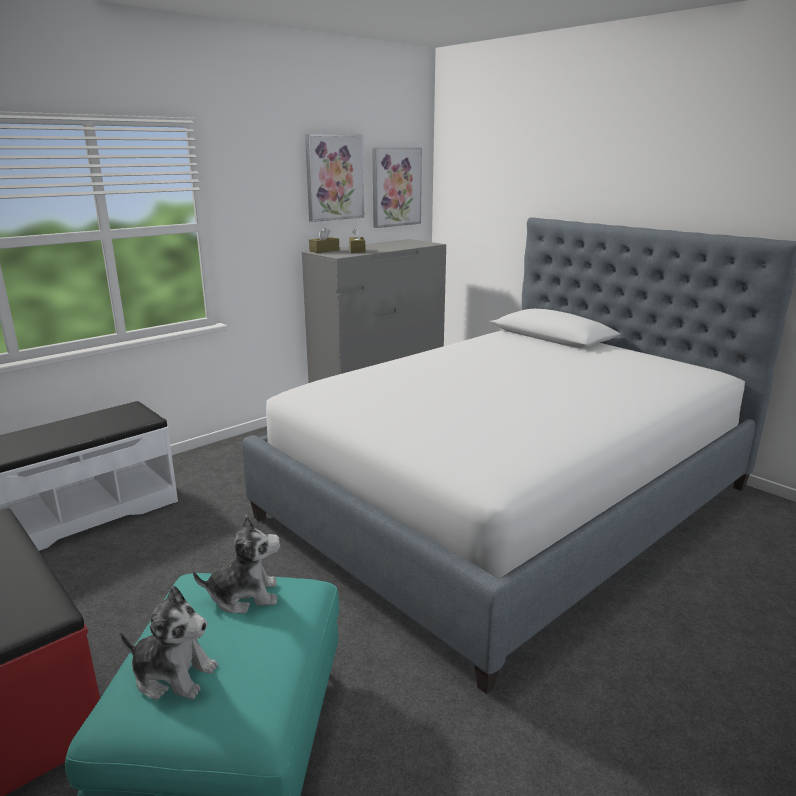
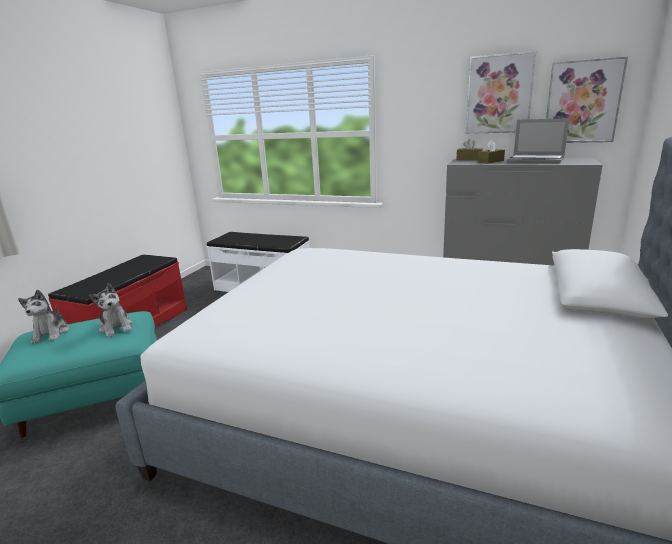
camera: 65 degrees right, 0 degrees up
(388, 246) = (536, 160): none -> laptop

